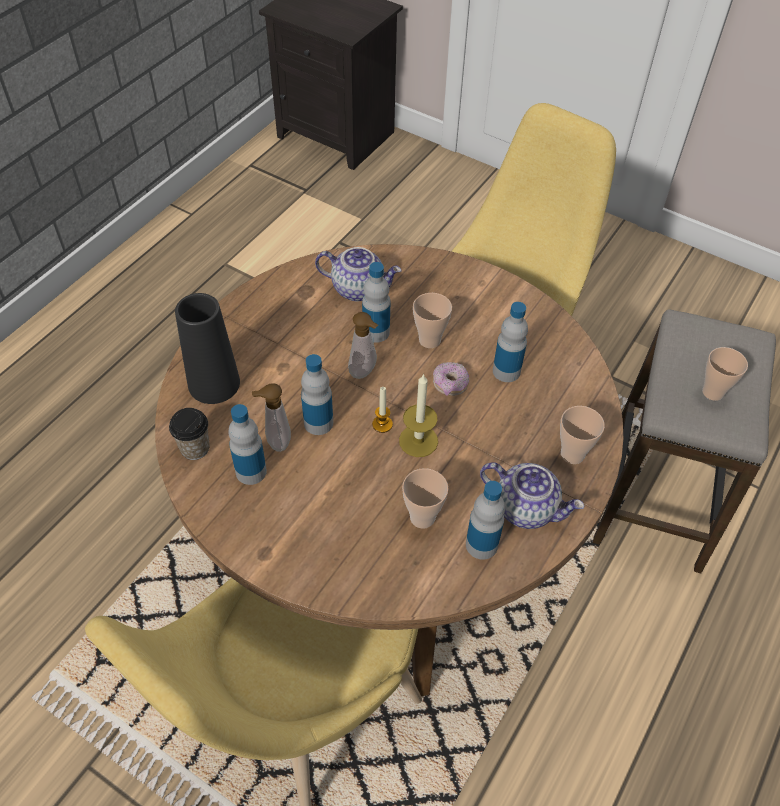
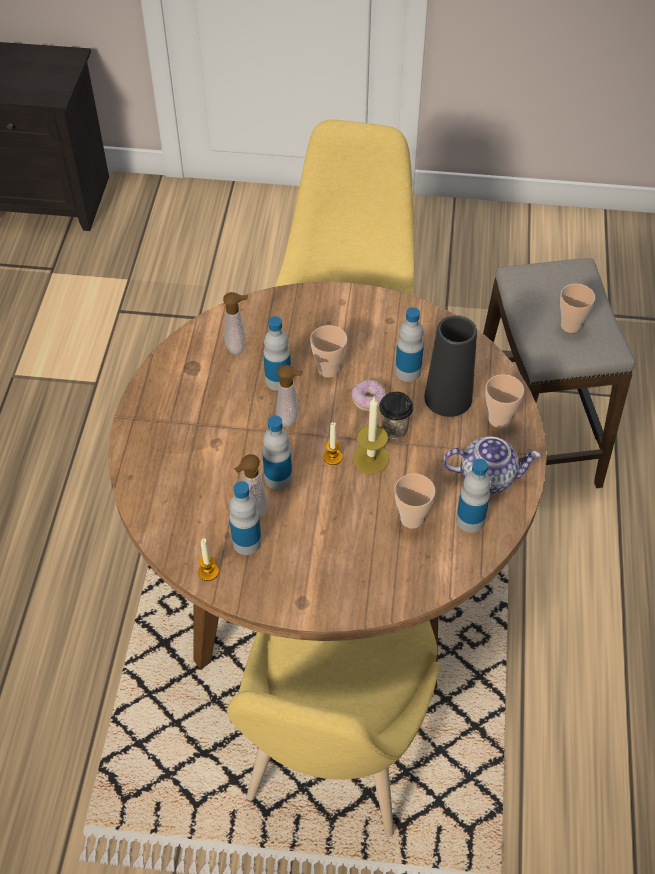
camera: 25 degrees left, 0 degrees up
(195, 448) = (184, 543): cup -> cup (394, 429)
(198, 484) = (208, 572): none -> candle
(214, 383) = (163, 481): black vase -> black vase (448, 398)
(359, 288) = (238, 347): teapot -> soap dispenser

